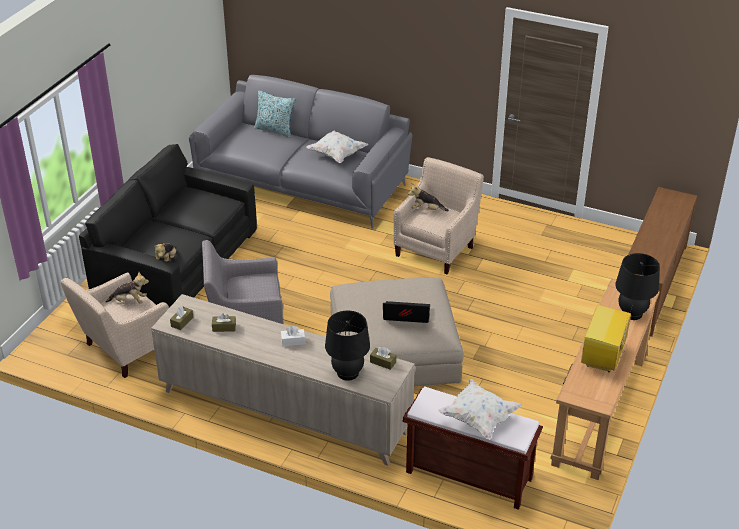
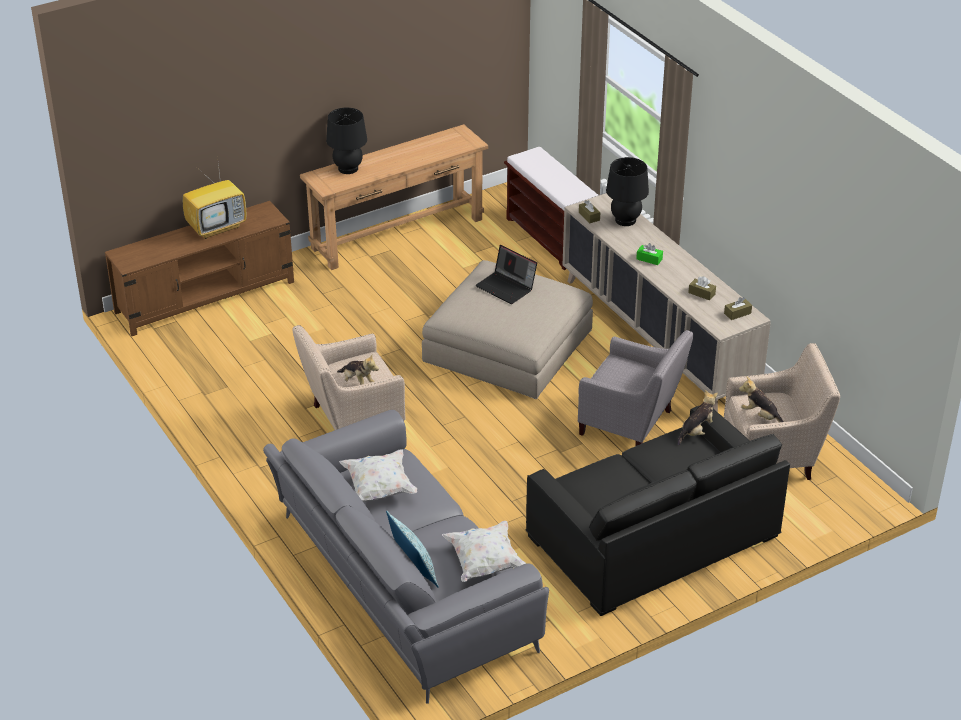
camera: 145 degrees left, 0 degrees up
(293, 341) = (649, 259): white tissue box -> green tissue box
(478, 418) = (549, 173): white pillow -> white pillow (484, 562)
(603, 358) = (417, 152): television -> television (217, 227)

